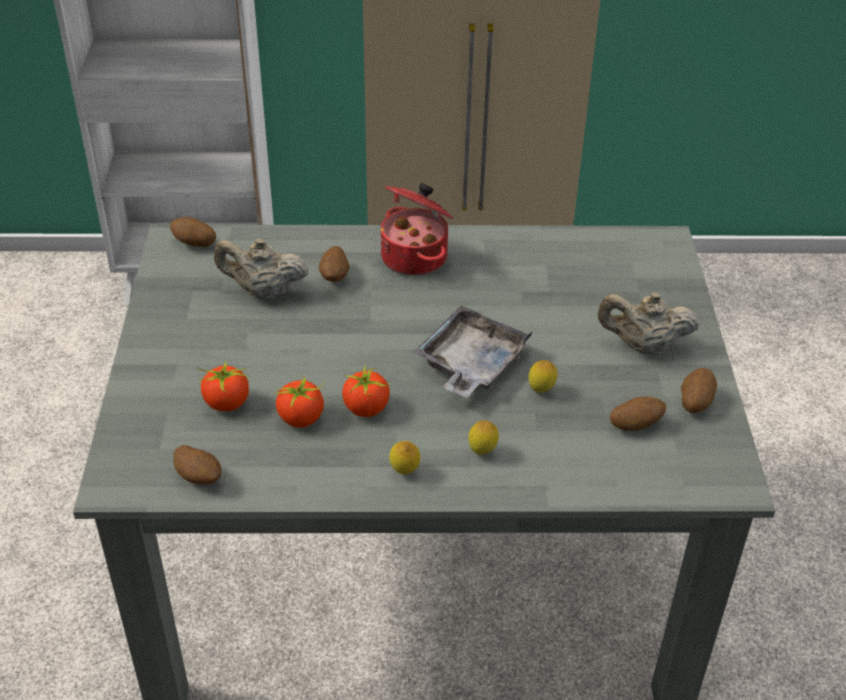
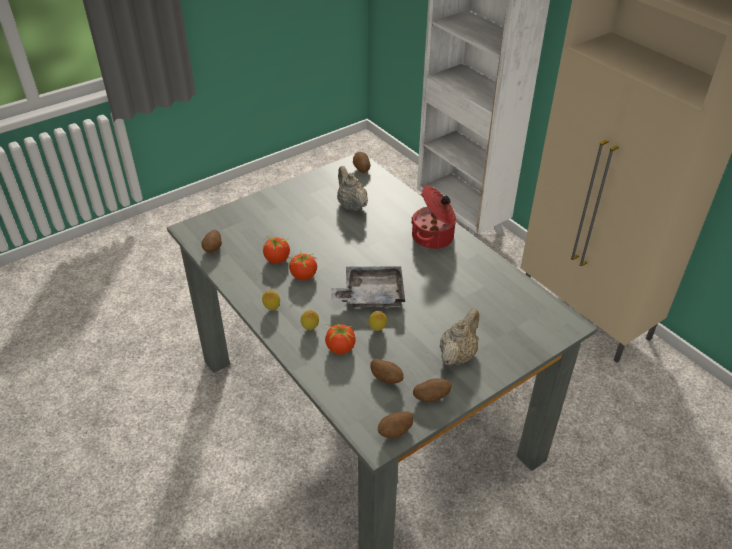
camera: 55 degrees right, 0 degrees up
(226, 403) = (265, 233): tomato -> tomato (340, 348)
(334, 277) = (386, 220): potato -> potato (395, 432)
(643, 346) = (457, 355): beige teapot -> beige teapot turned 60 degrees clockwise

